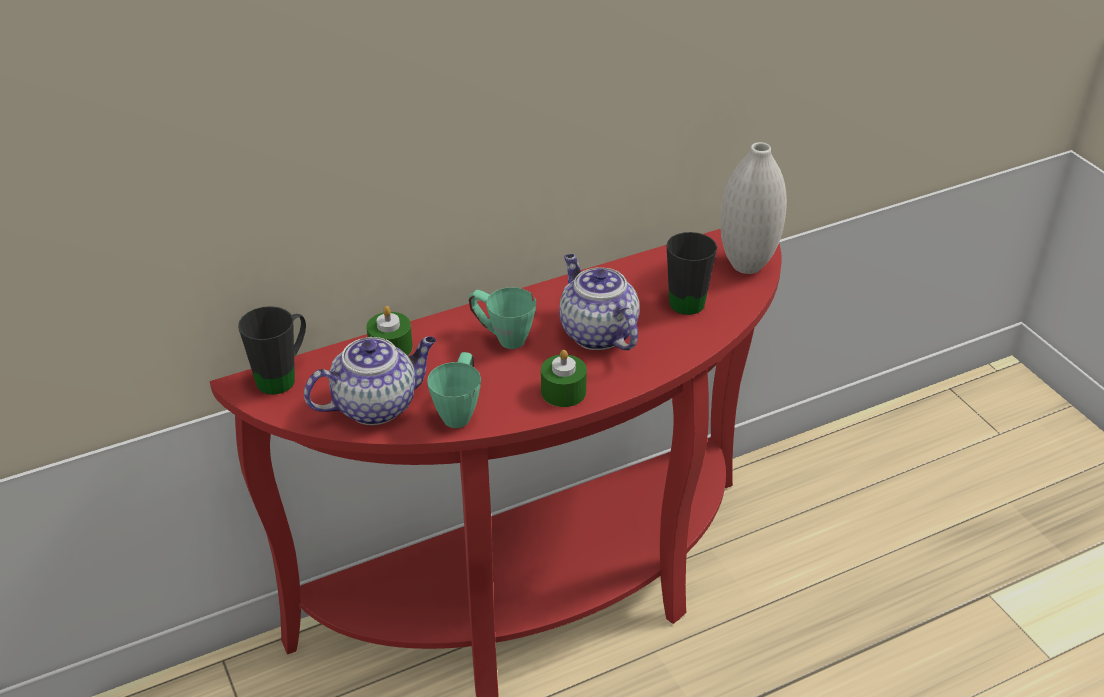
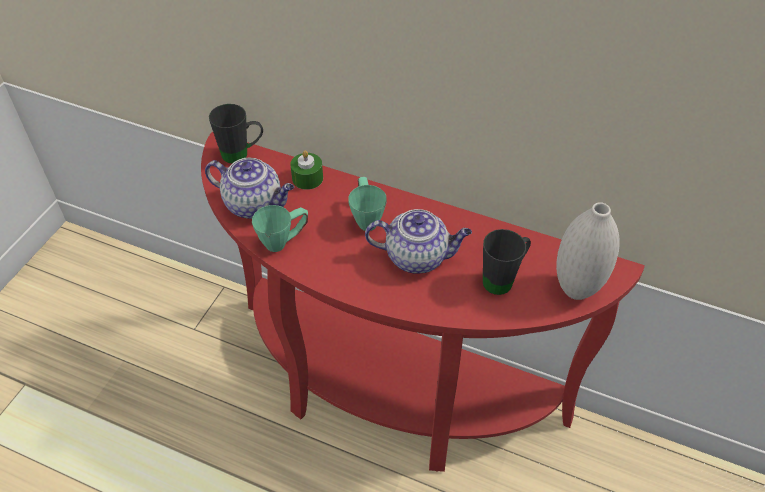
camera: 50 degrees right, 10 degrees up
(563, 391) = (346, 276): green candle -> none
(596, 333) = (418, 257): teapot -> teapot turned 75 degrees clockwise

